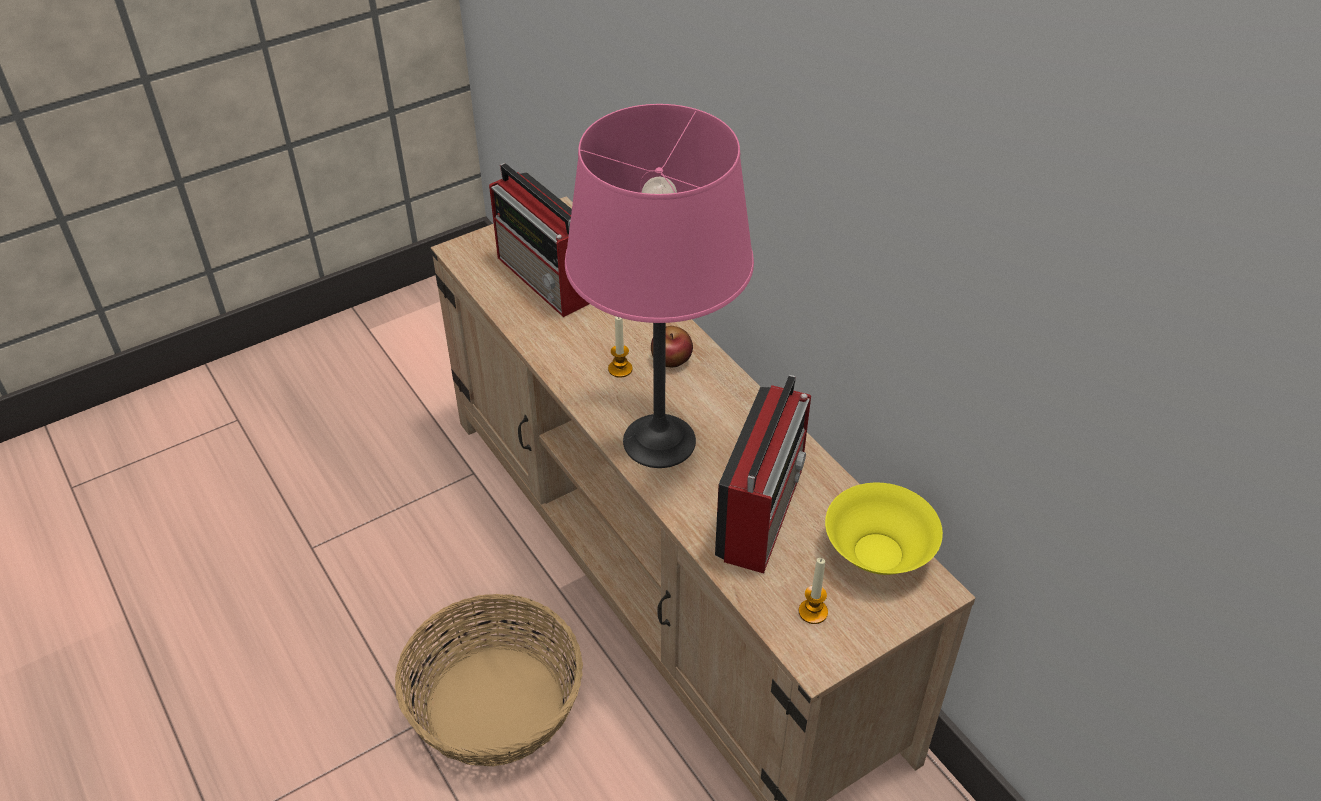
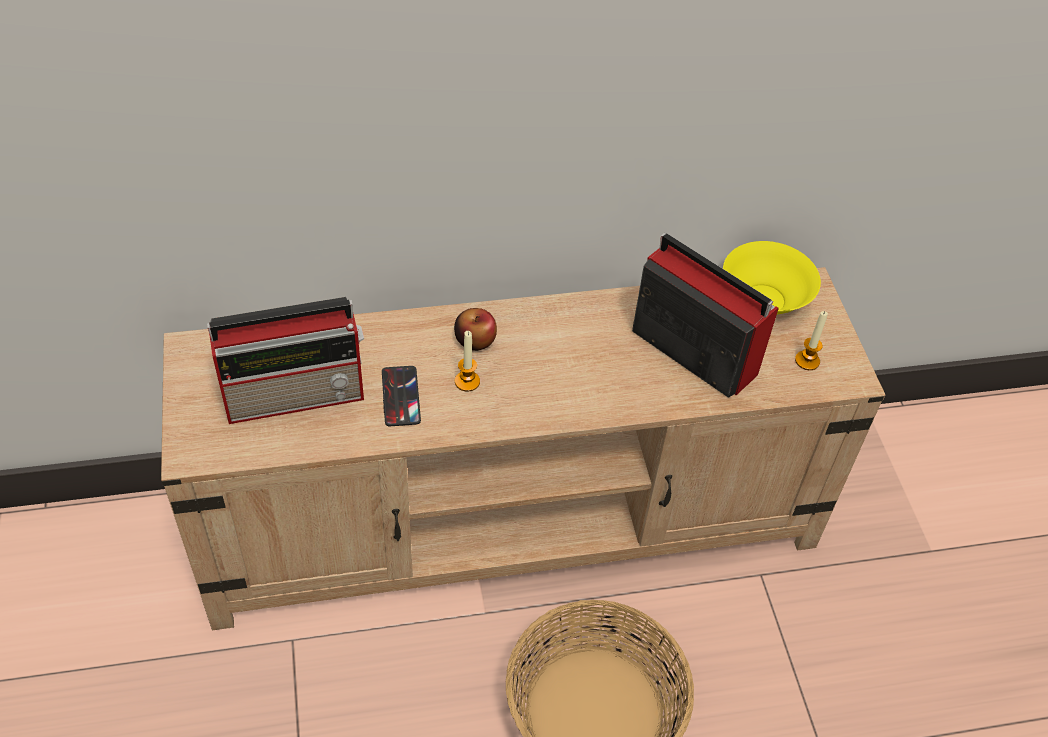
camera: 70 degrees left, 5 degrees up
(579, 336) = (400, 396): none -> phone
(659, 440) = (577, 387): pink table lamp -> none

